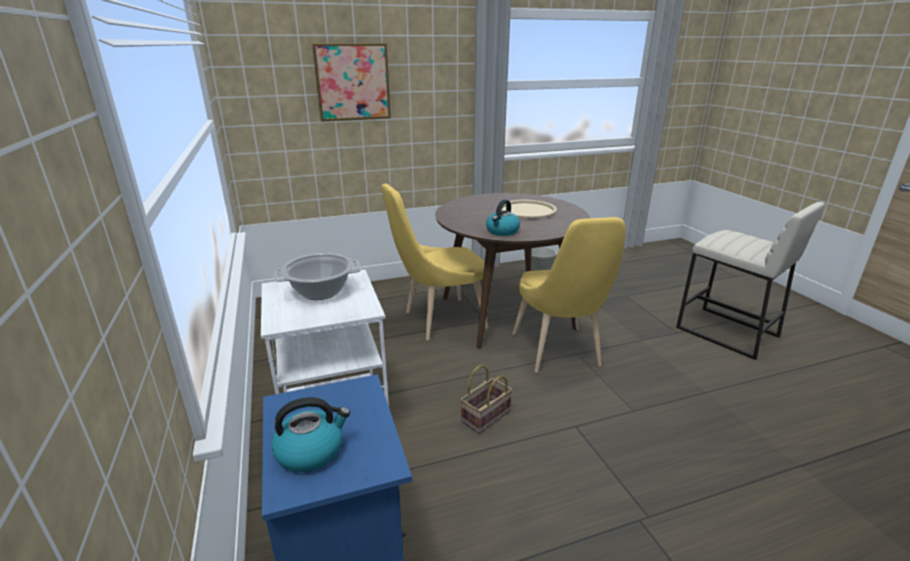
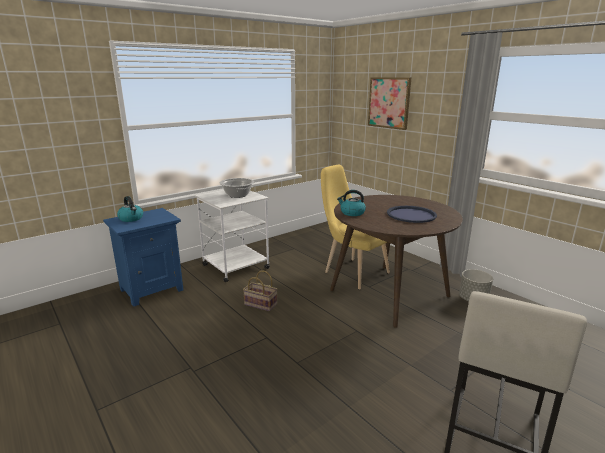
camera: 70 degrees right, 5 degrees down
(527, 210) = (411, 215): beige tray -> blue tray
(558, 353) = (350, 322): yellow chair -> none

